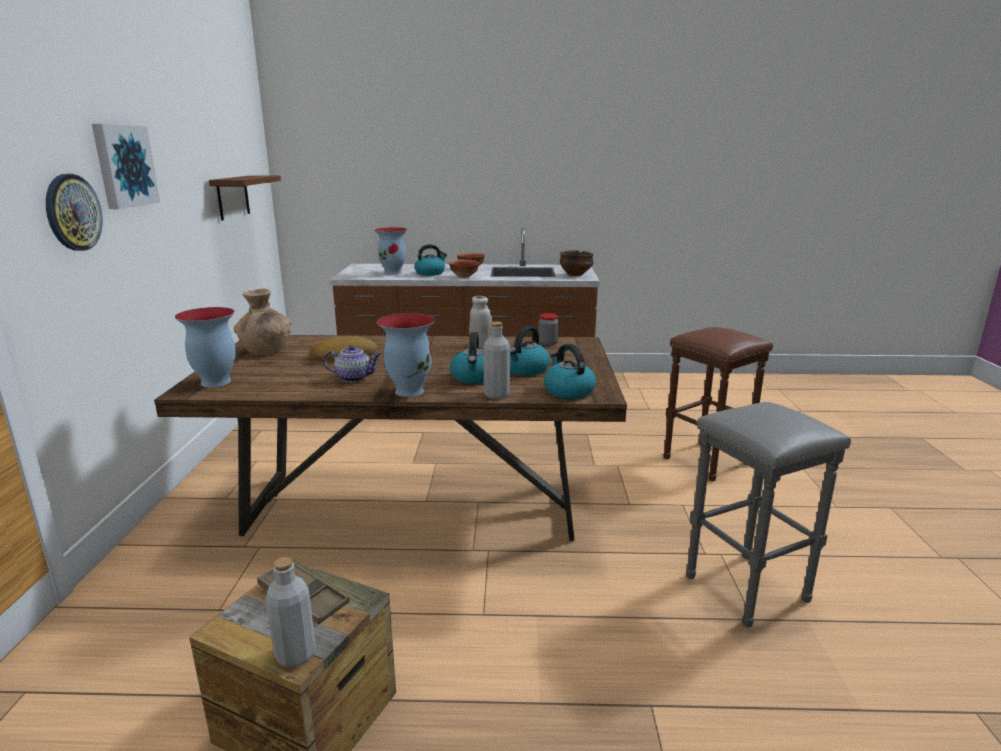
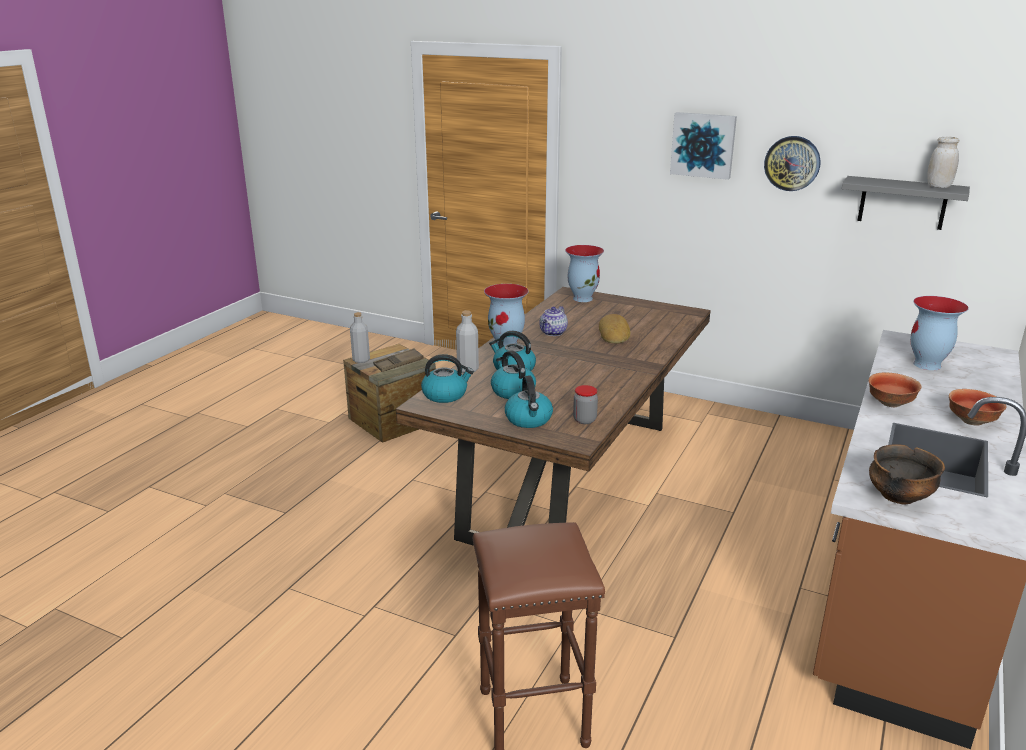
camera: 115 degrees right, 5 degrees up
(72, 212) = (634, 167): wall clock -> wall clock (792, 163)
(233, 197) = (902, 203): brown shelf -> grey shelf
(265, 351) = (650, 313): brown vase -> none
(430, 273) = (923, 386): kettle -> kettle (529, 419)
(480, 345) = (603, 387): white jar -> white jar (938, 186)
(749, 588) = (314, 606): grey stool -> none

